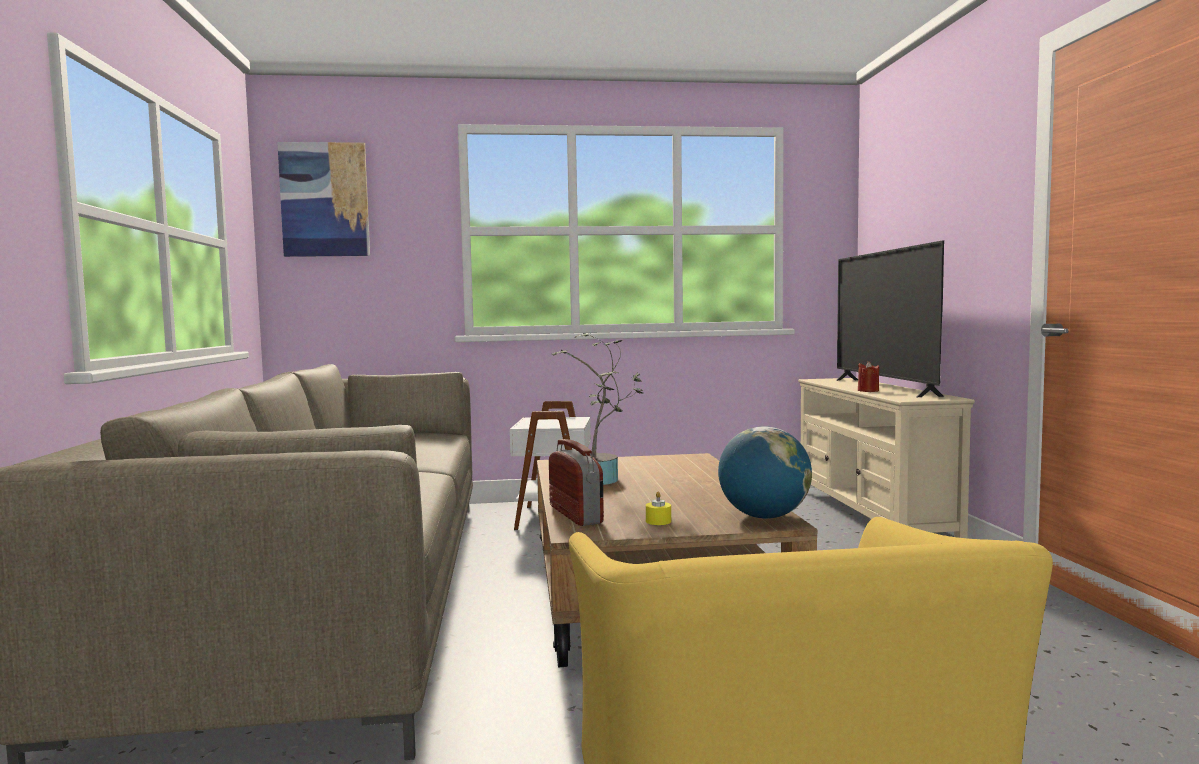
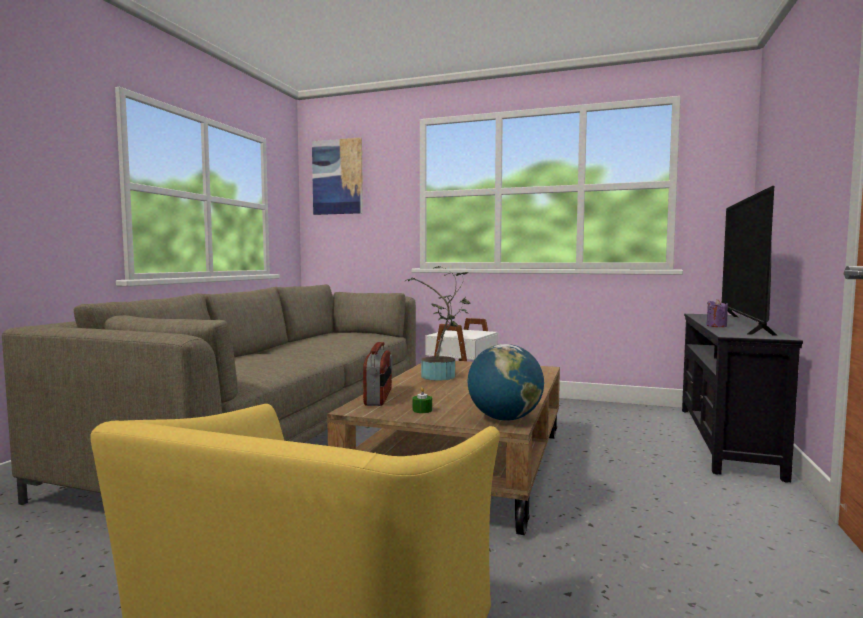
camera: 25 degrees right, 0 degrees up
(658, 521) = (422, 410): yellow candle -> green candle
(868, 391) = (716, 326): red candle -> purple candle
(872, 516) = (726, 440): beige tv stand -> black tv stand

